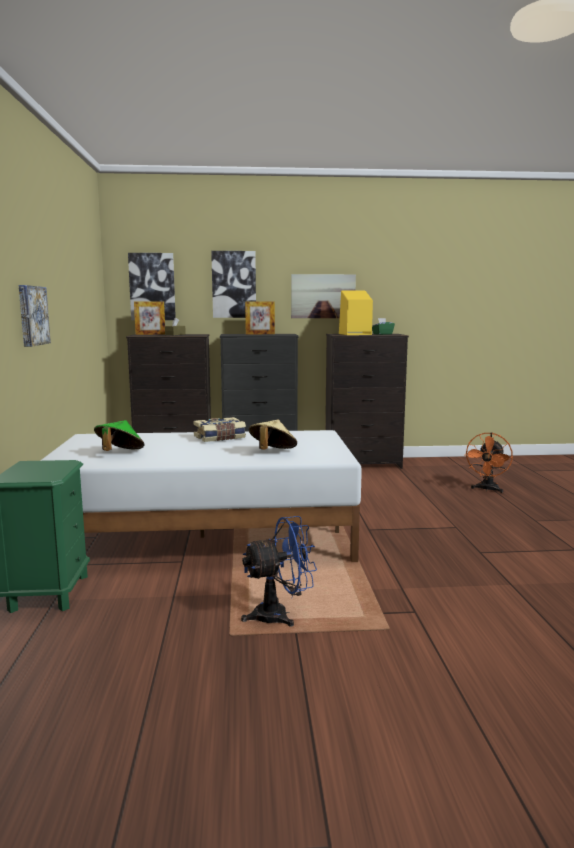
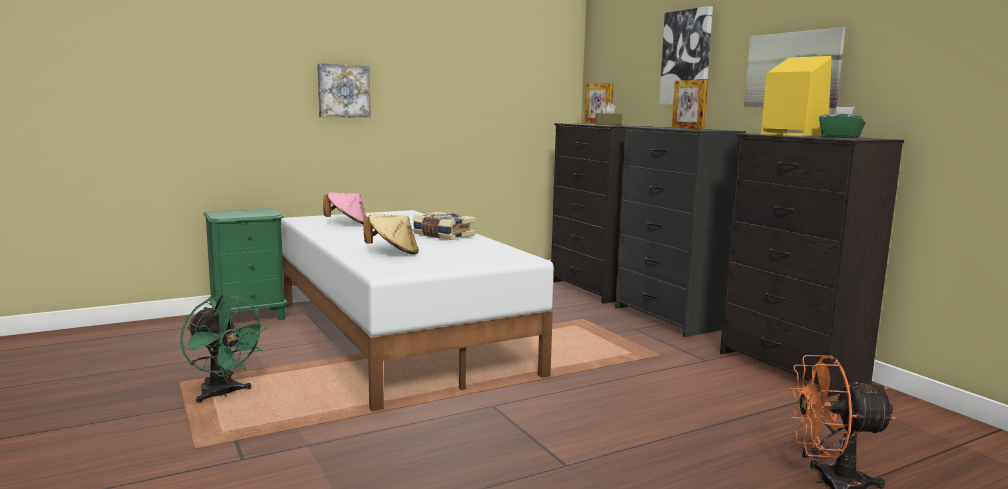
camera: 65 degrees right, 0 degrees up
(119, 453) = (348, 224): green hat -> pink hat
(152, 287) = (615, 66): picture -> none
(279, 615) = (222, 394): blue fan -> green fan

